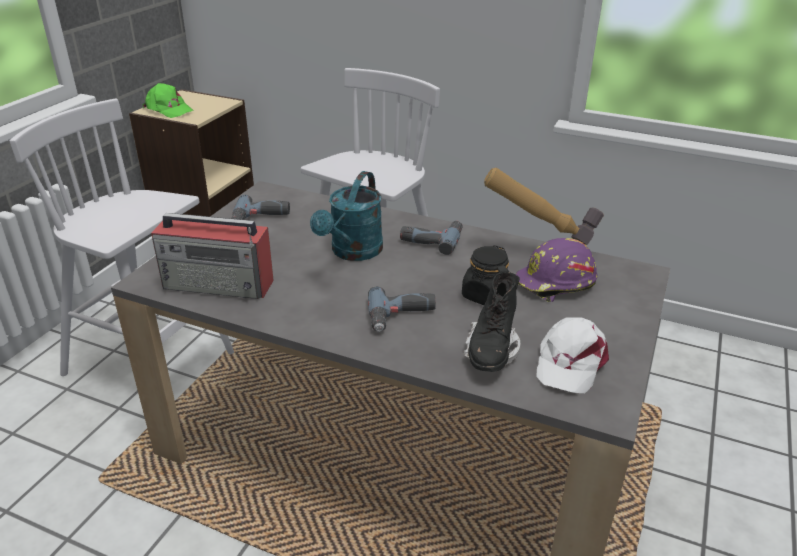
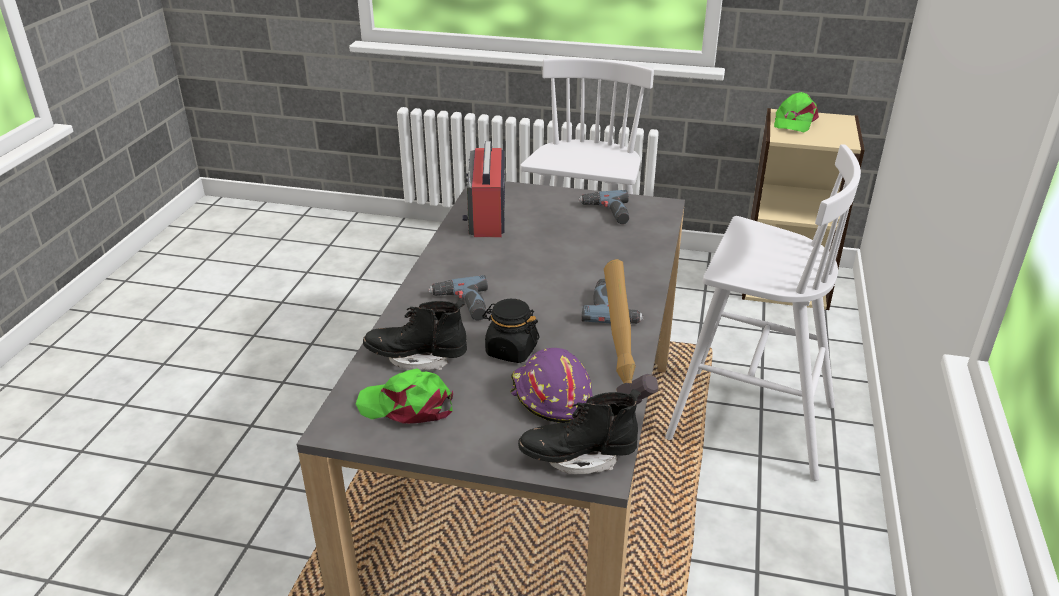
camera: 80 degrees right, 0 degrees up
(353, 252) = (564, 267): turquoise watering can -> none
(569, 362) = (407, 406): white cap -> green cap
(629, 280) = (578, 457): none -> black boot

